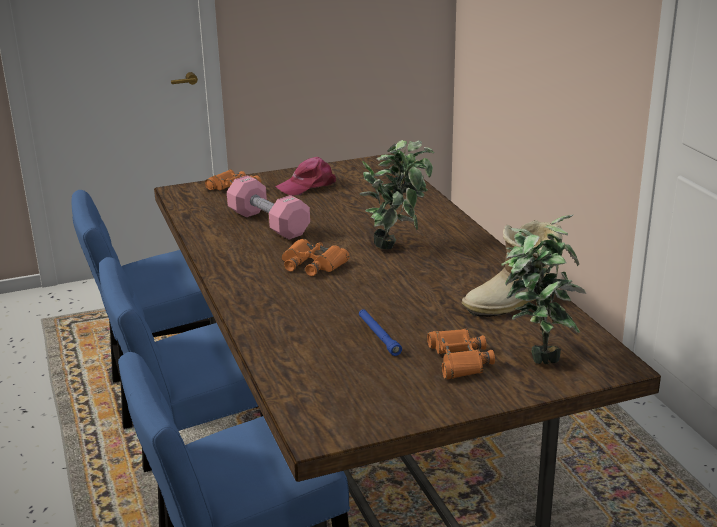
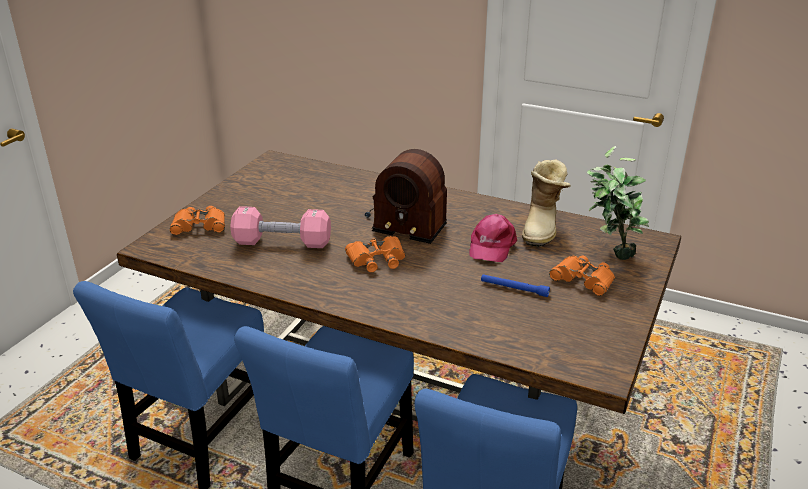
camera: 45 degrees left, 5 degrees up
(307, 185) = (253, 199): pink cap -> pink cap (491, 245)
(397, 245) = (405, 219): potted plant -> radio

